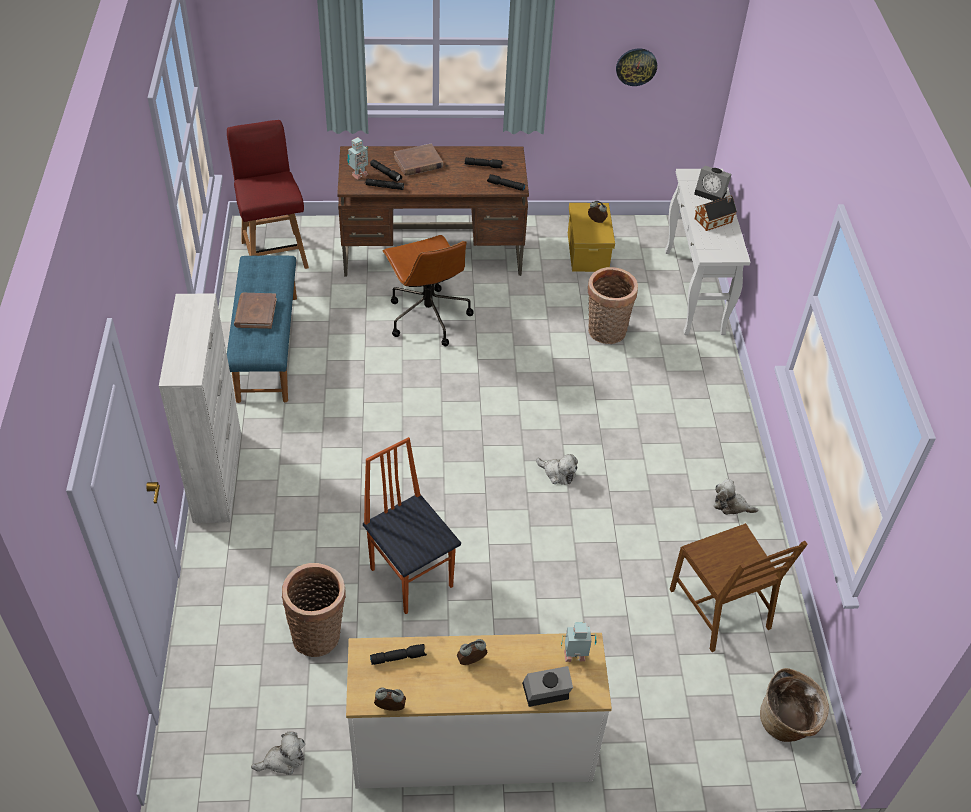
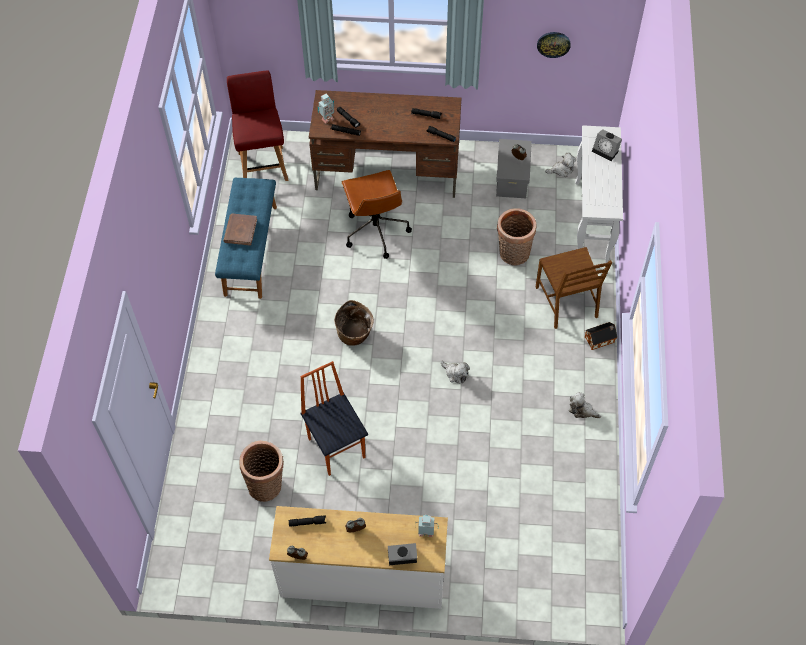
camera: 10 degrees right, 10 degrees up
(218, 475) = (206, 356): white cabinet -> none
(283, 760) = (234, 573): plush toy -> plush toy (561, 170)
(418, 162) = (375, 109): brown book -> none
(588, 252) = (512, 179): yellow storage box -> grey storage box
(714, 220) = (603, 177): toy house -> toy house (600, 339)
(721, 609) = (557, 492): brown chair -> brown chair (567, 302)
(787, 723) = (586, 581): basket -> basket (355, 335)

